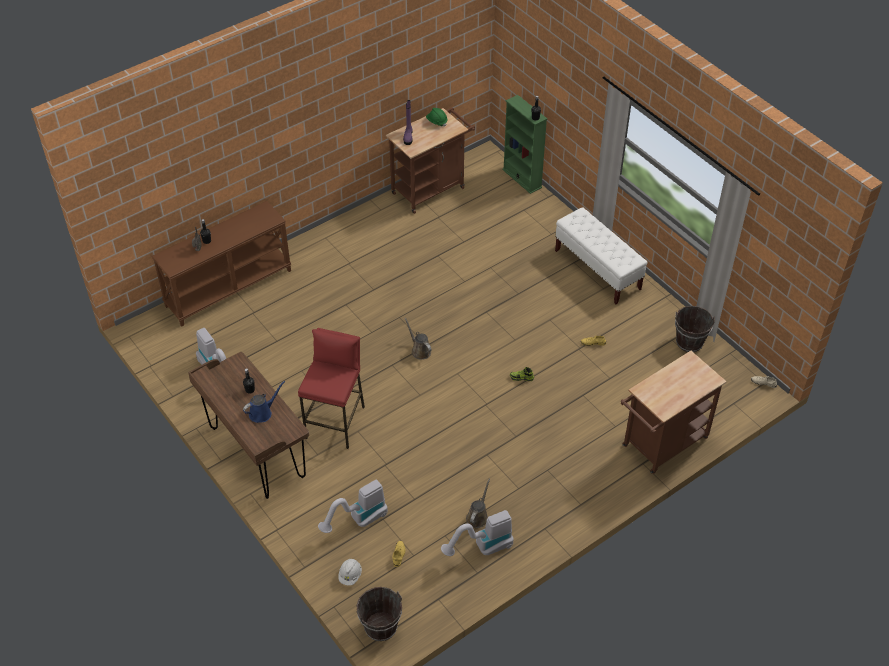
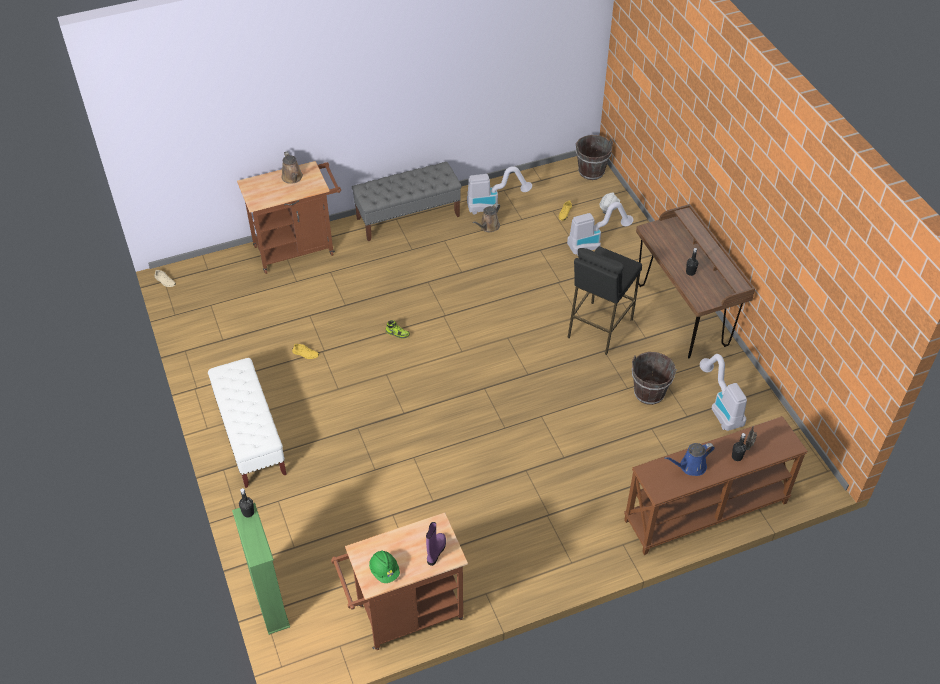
camera: 165 degrees left, 0 degrees up
(262, 412) = (679, 250): blue watering can -> blue watering can (690, 466)
(336, 422) = (599, 328): red stool -> black stool
(420, 350) = (493, 384): brown watering can -> brown watering can (293, 178)
(568, 510) = (408, 217): none -> grey bench
(689, 342) = (207, 333): brown bucket -> brown bucket (649, 393)

